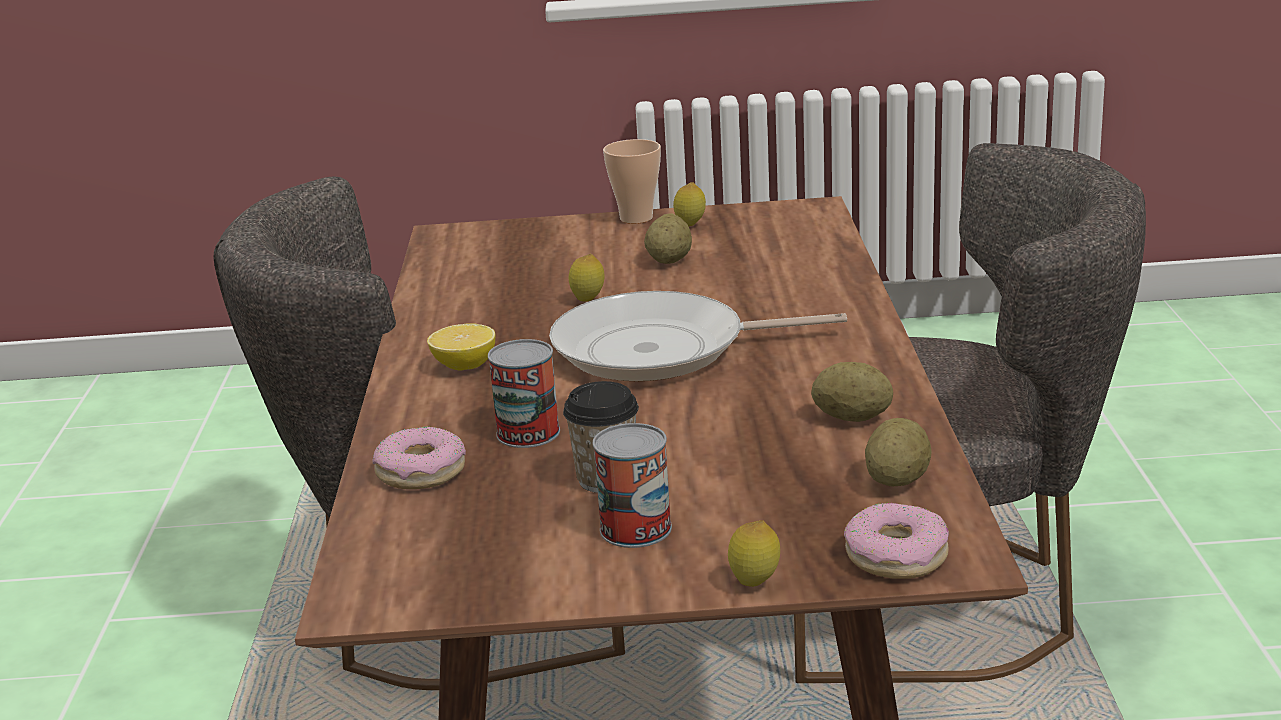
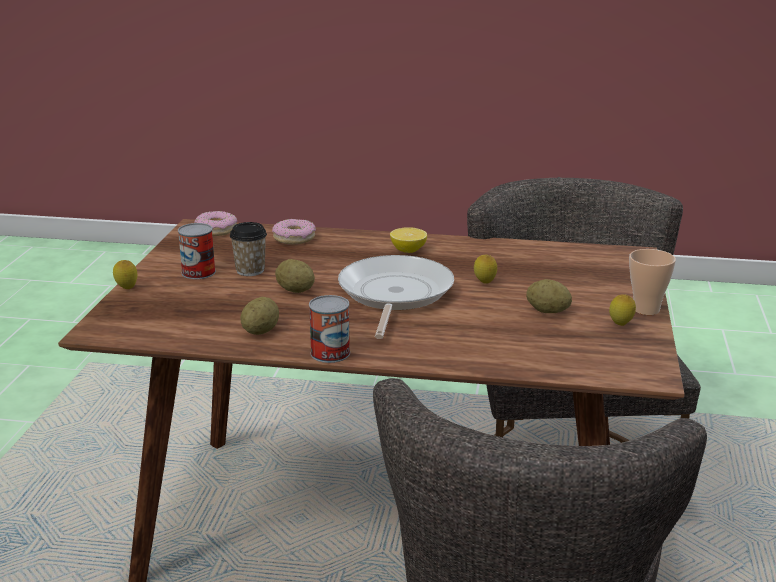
camera: 100 degrees right, 0 degrees up
(528, 433) = (314, 259): can -> can (330, 353)
(897, 480) = (181, 331): potato -> potato (295, 290)
(897, 556) = (114, 319): donut -> donut (216, 230)

